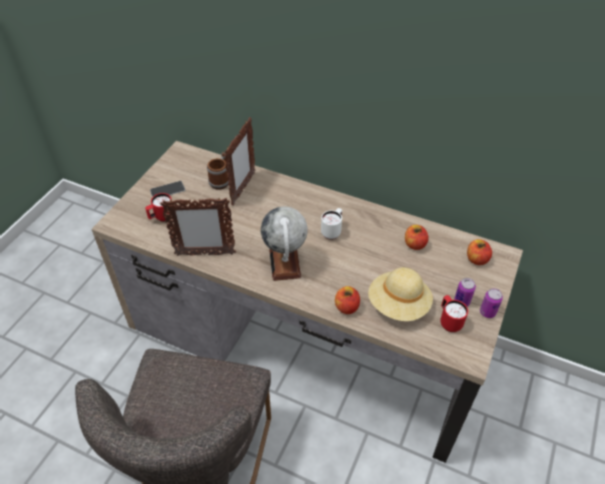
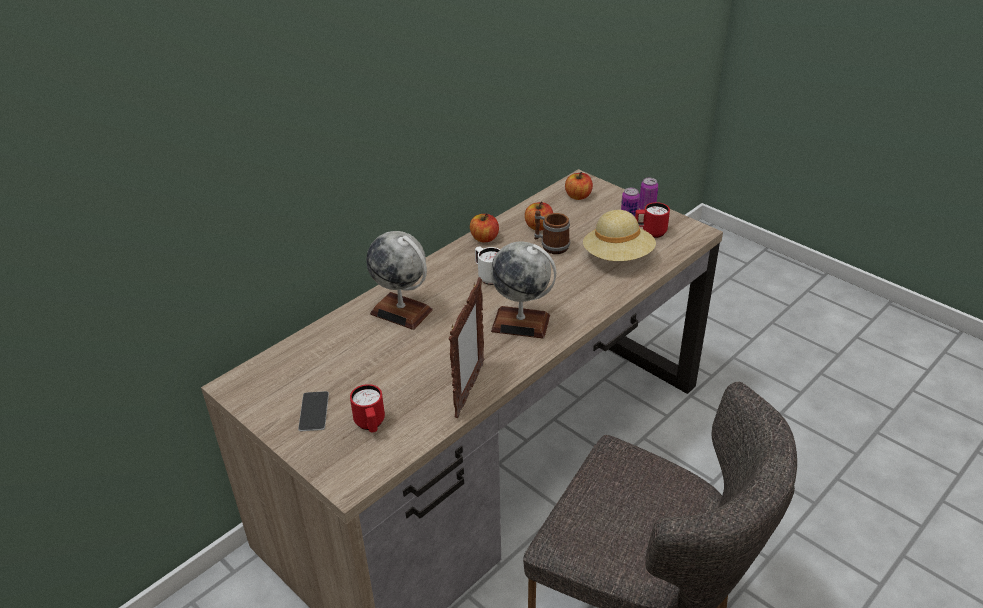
camera: 70 degrees left, 10 degrees down
(221, 180) = (331, 353): mug -> mug (550, 245)
(243, 189) = (364, 335): picture frame -> none
(273, 198) = (401, 311): none -> globe
(346, 307) = (607, 291): apple -> apple (484, 238)

